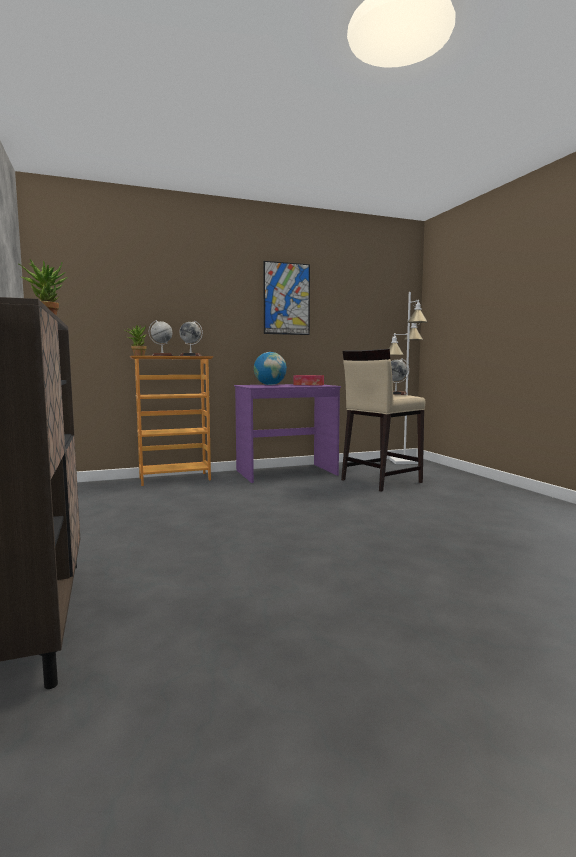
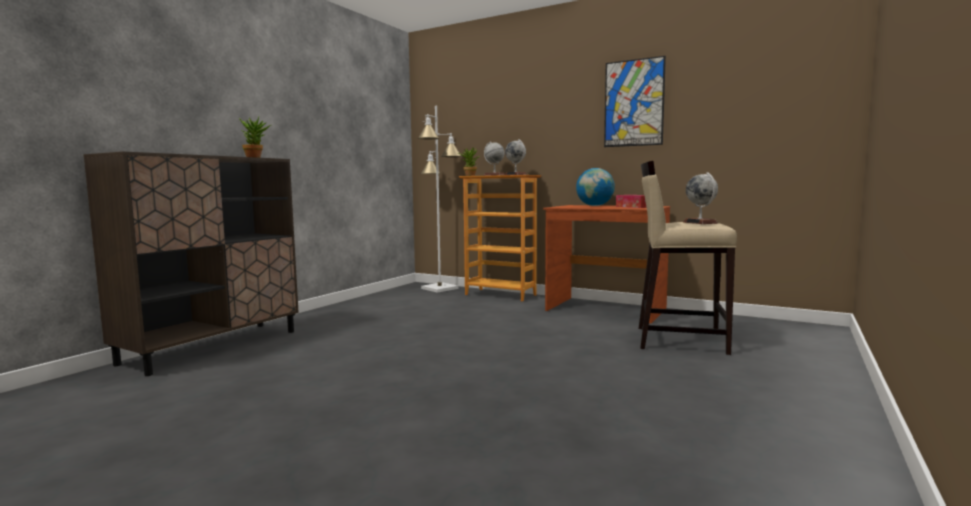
camera: 50 degrees right, 0 degrees up
(286, 473) = (605, 309): purple desk -> brown desk
(404, 461) = (801, 328): white floor lamp -> white floor lamp (439, 288)

